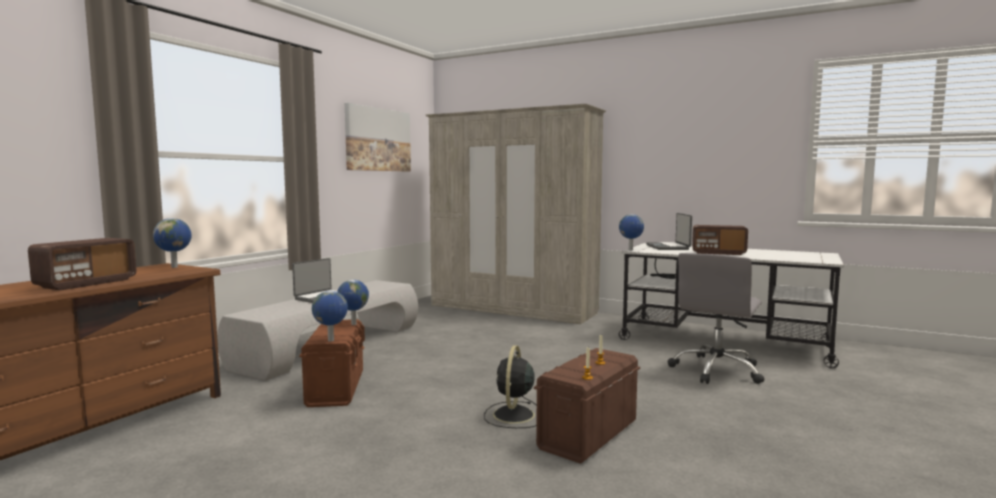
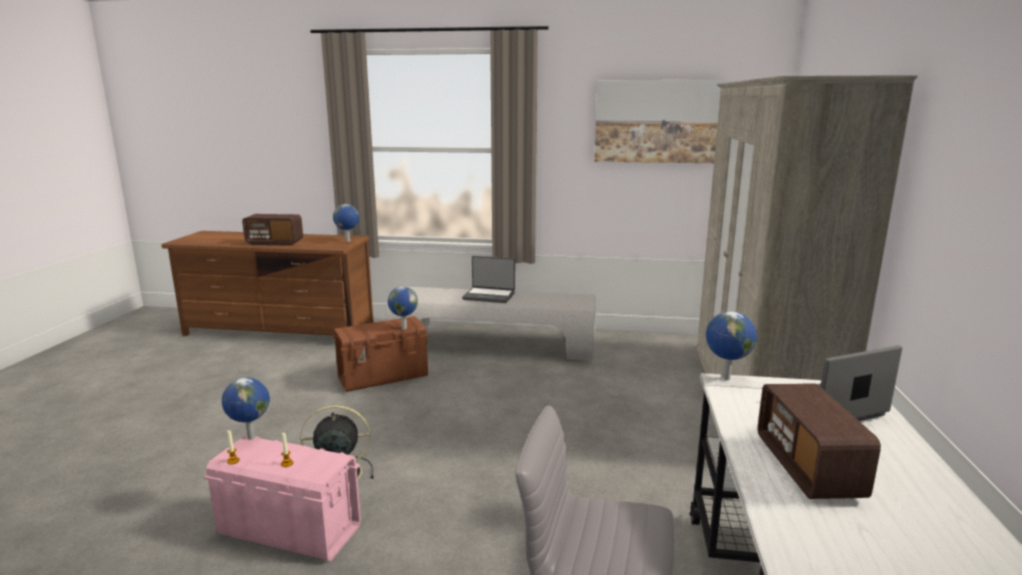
camera: 70 degrees right, 10 degrees up
(331, 340) = (347, 333): globe -> globe (250, 438)
(587, 435) = (289, 530): brown storage box -> pink storage box

